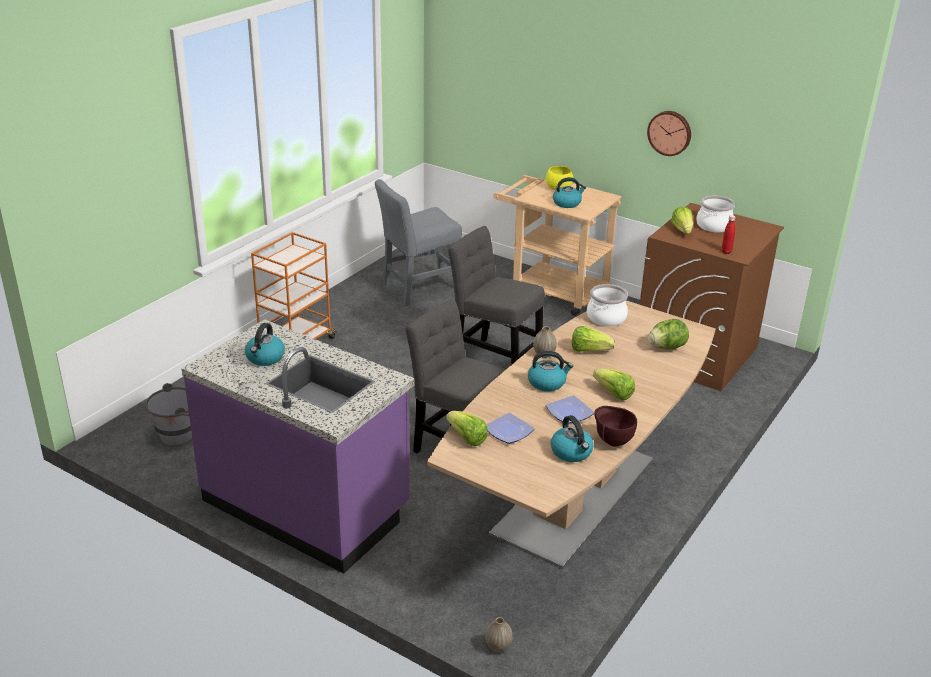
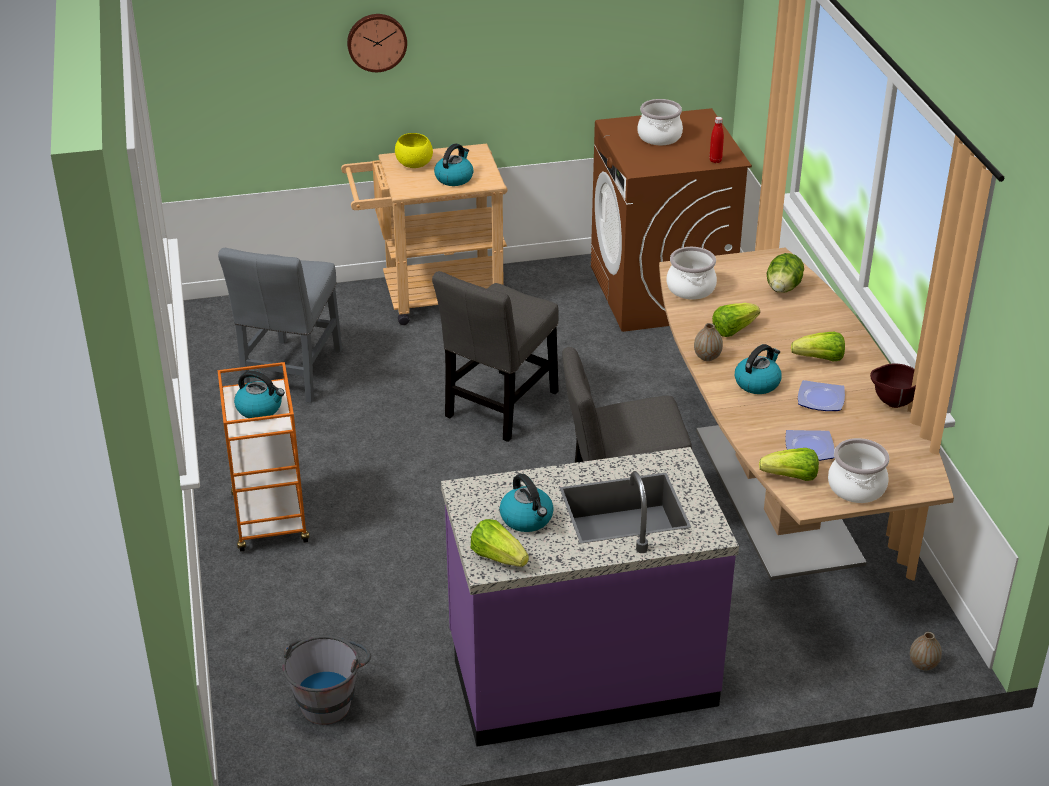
camera: 45 degrees left, 5 degrees up
(493, 359) = (499, 408): grey chair -> grey chair turned 45 degrees counterclockwise
(494, 467) = (855, 487): none -> cooking pot
(572, 452) = (882, 433): kettle -> kettle (260, 408)
(670, 132) = (541, 44): wall clock -> wall clock (376, 41)
(682, 230) = (643, 155): lettuce -> lettuce (498, 557)

